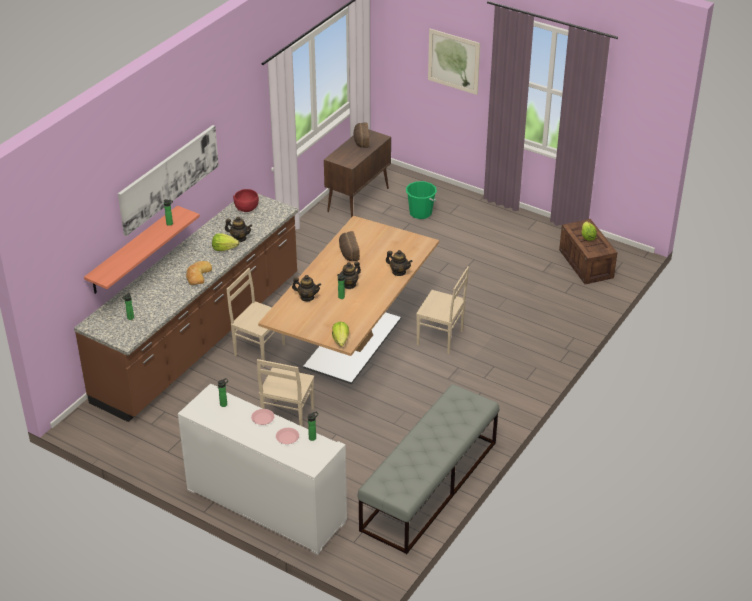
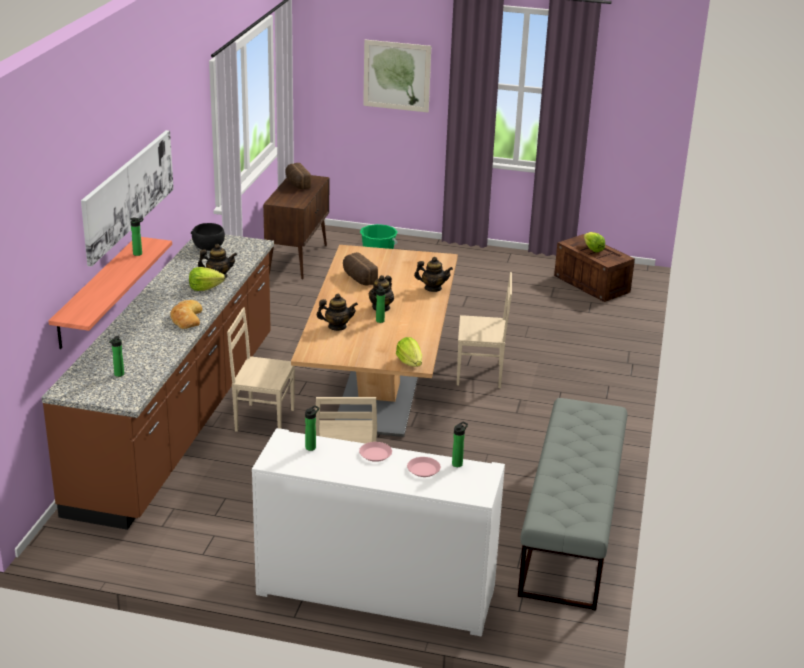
camera: 20 degrees left, 10 degrees down
(246, 208) = (208, 247): red bowl -> black bowl

